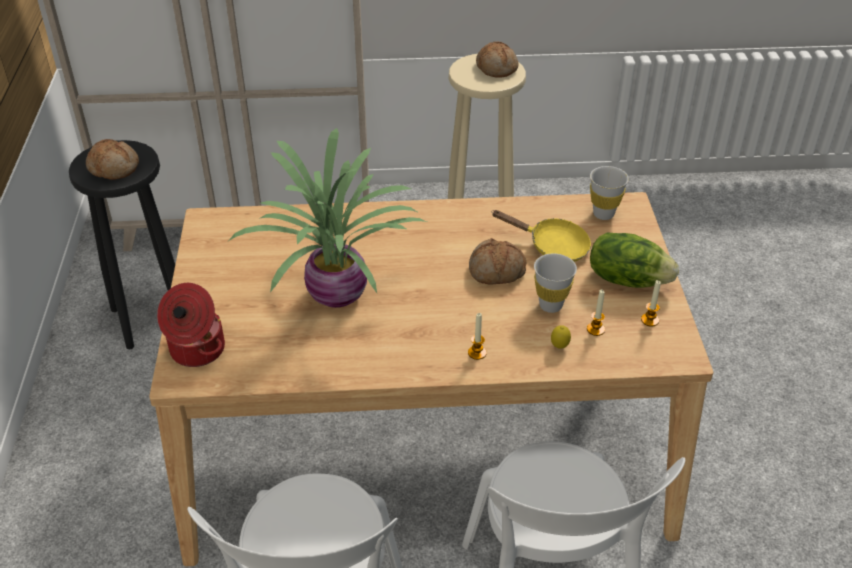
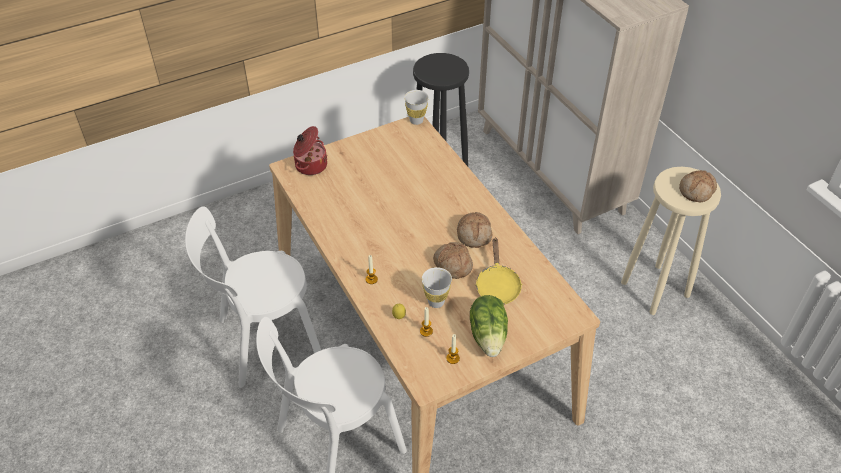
camera: 65 degrees right, 5 degrees up
(114, 167) = (437, 70): bread -> bread (474, 235)
(338, 292) = (388, 201): potted plant -> none
(603, 214) = (554, 303): white cup -> white cup (416, 120)

